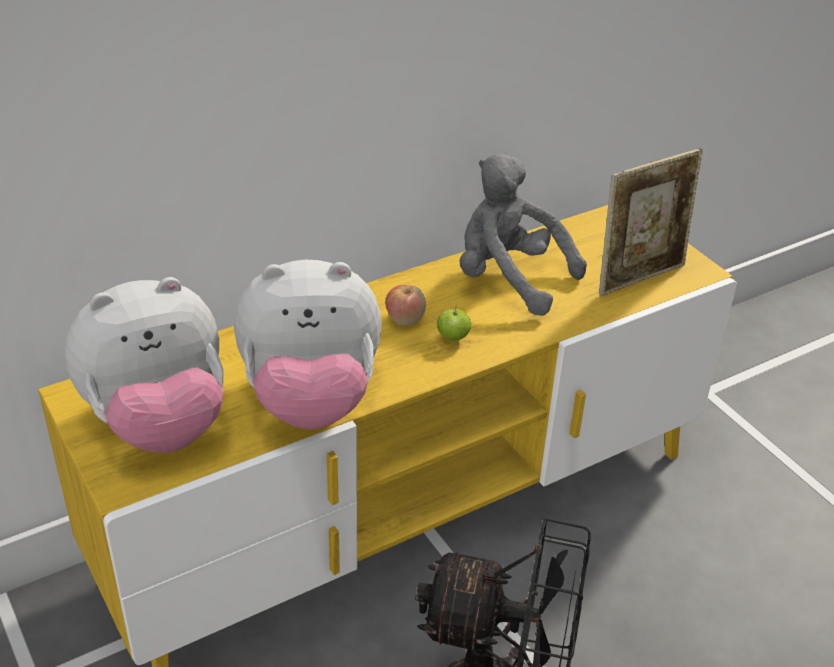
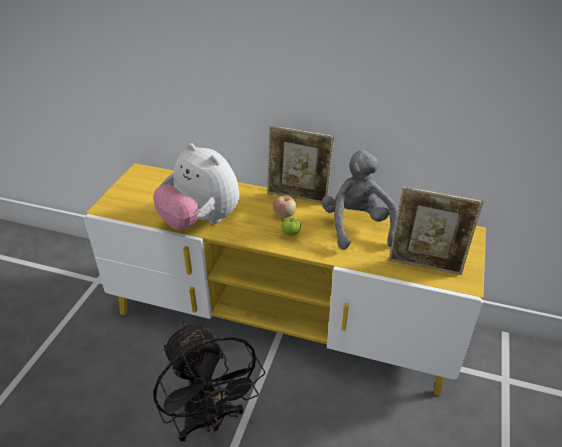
camera: 50 degrees right, 0 degrees up
(159, 424) = (144, 196): plush toy -> none
(381, 285) = (298, 196): none -> picture frame

